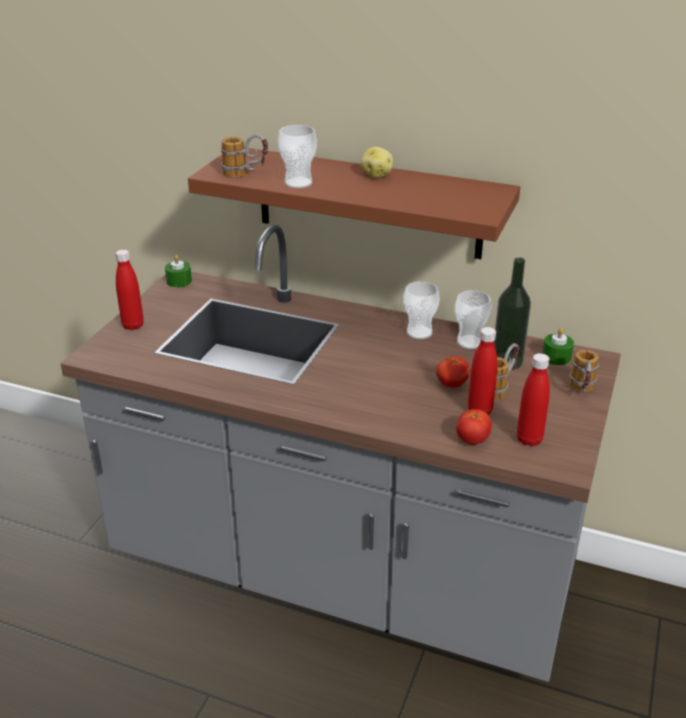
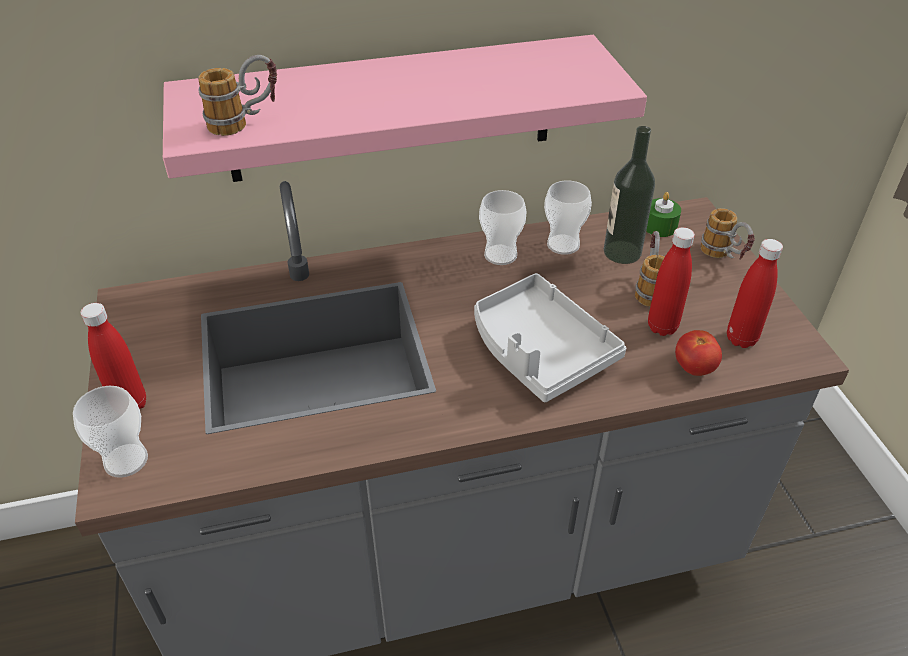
camera: 35 degrees left, 10 degrees up
(179, 281) = (129, 306): green candle -> none
(298, 183) = (337, 113): cup -> cup (126, 460)
(368, 202) = (391, 110): brown shelf -> pink shelf
(377, 175) = (420, 69): potato -> none
(380, 390) = (539, 350): none -> grey tray
(451, 385) = (602, 307): tomato -> none

